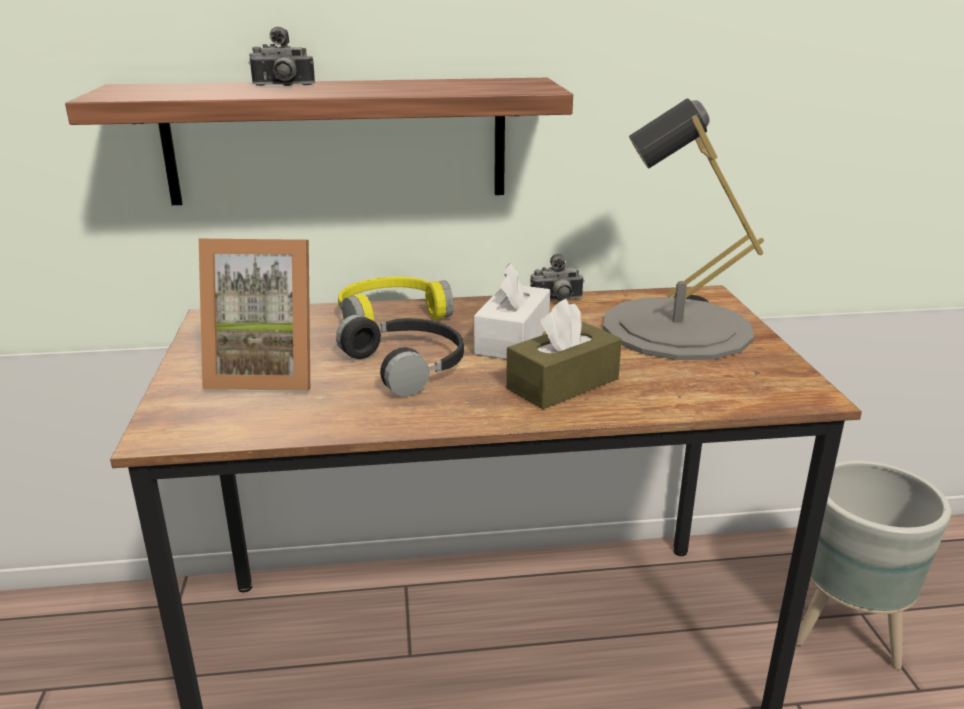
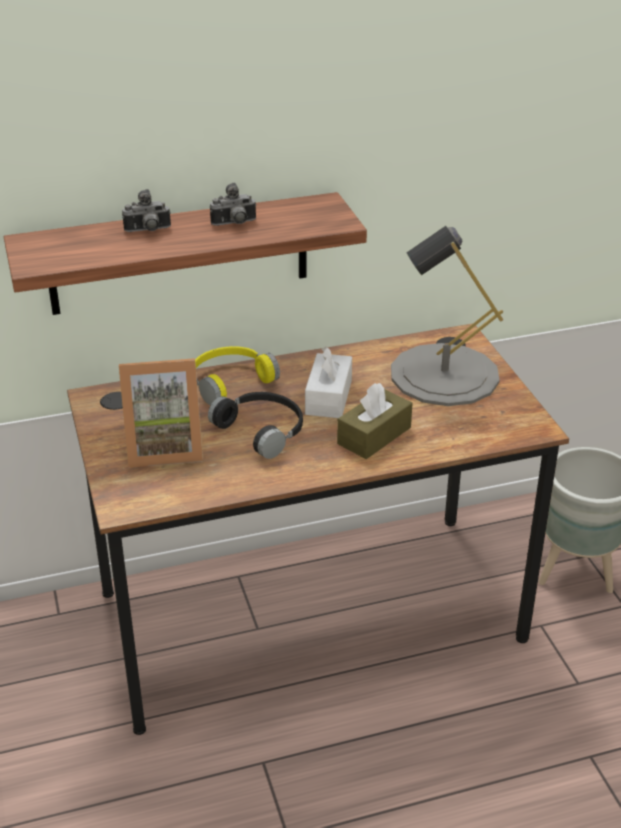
camera: 10 degrees left, 10 degrees up
(557, 300) = (351, 353): camera -> camera (234, 224)

